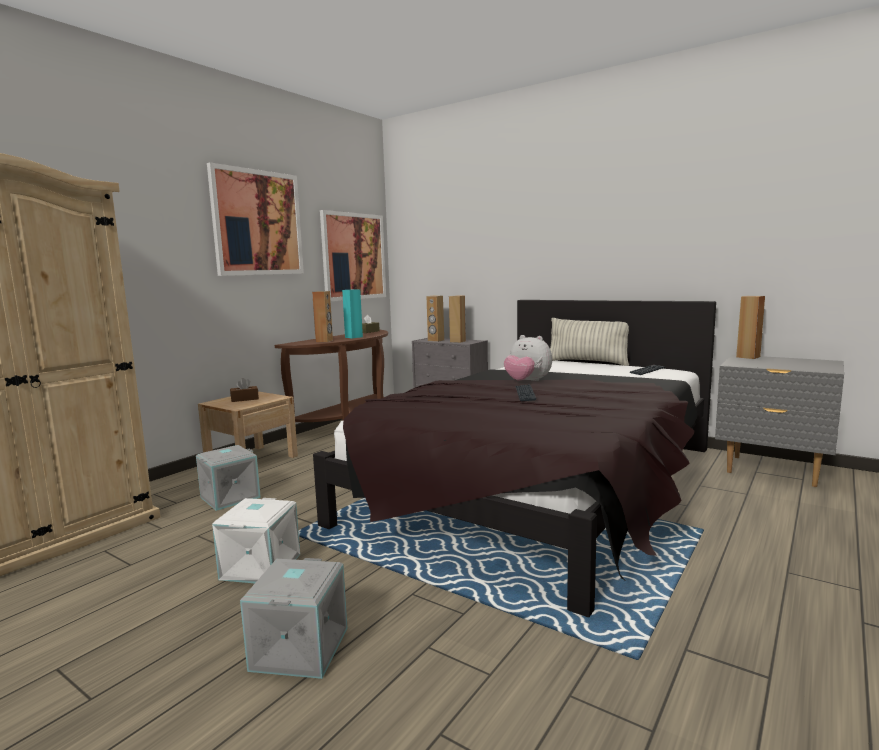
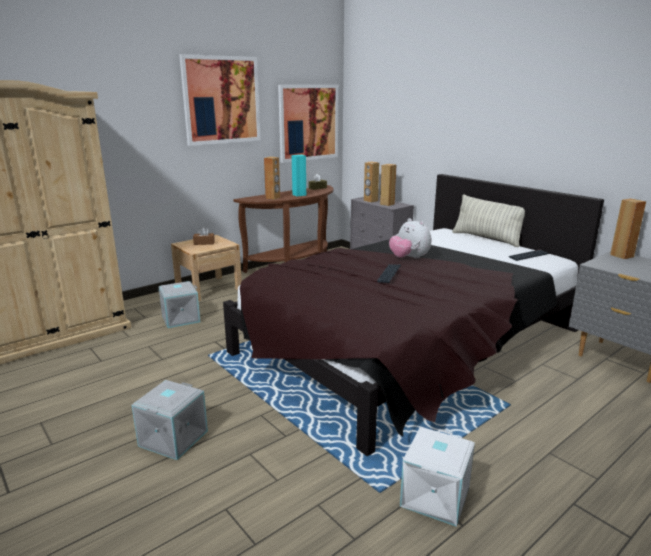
camera: 15 degrees right, 10 degrees up
(261, 567) = (177, 377): white storage box -> white storage box (436, 497)

